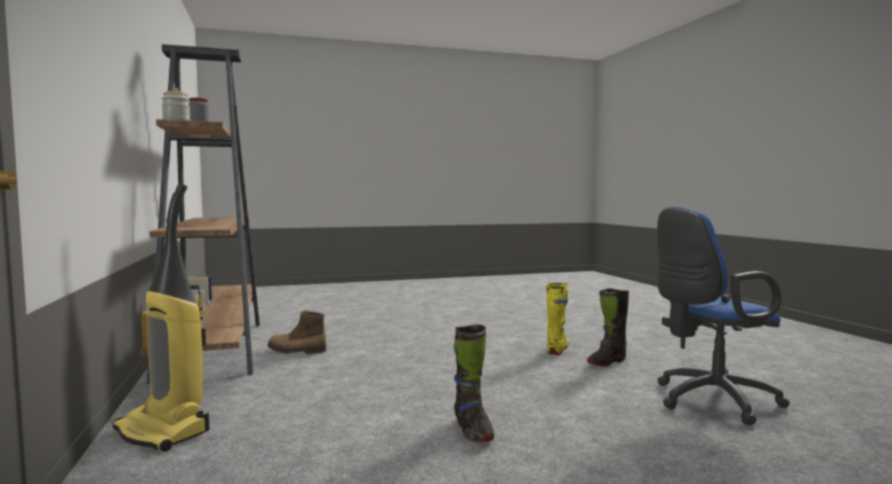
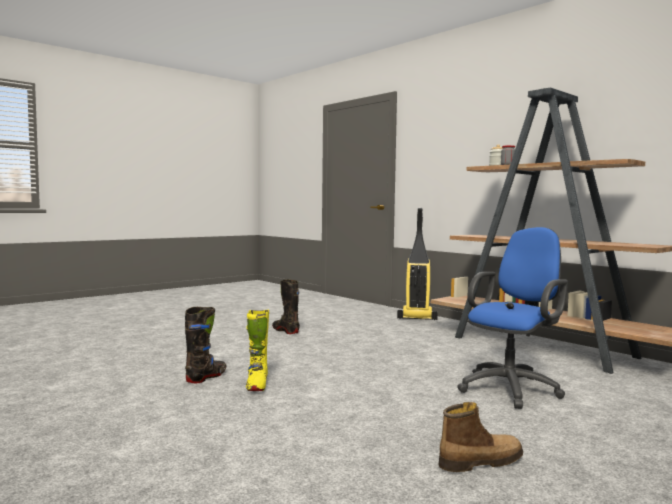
camera: 155 degrees right, 0 degrees up
(296, 351) = (479, 353): boot -> boot (479, 462)
(709, 401) = (142, 356): blue office chair -> blue office chair (512, 388)

